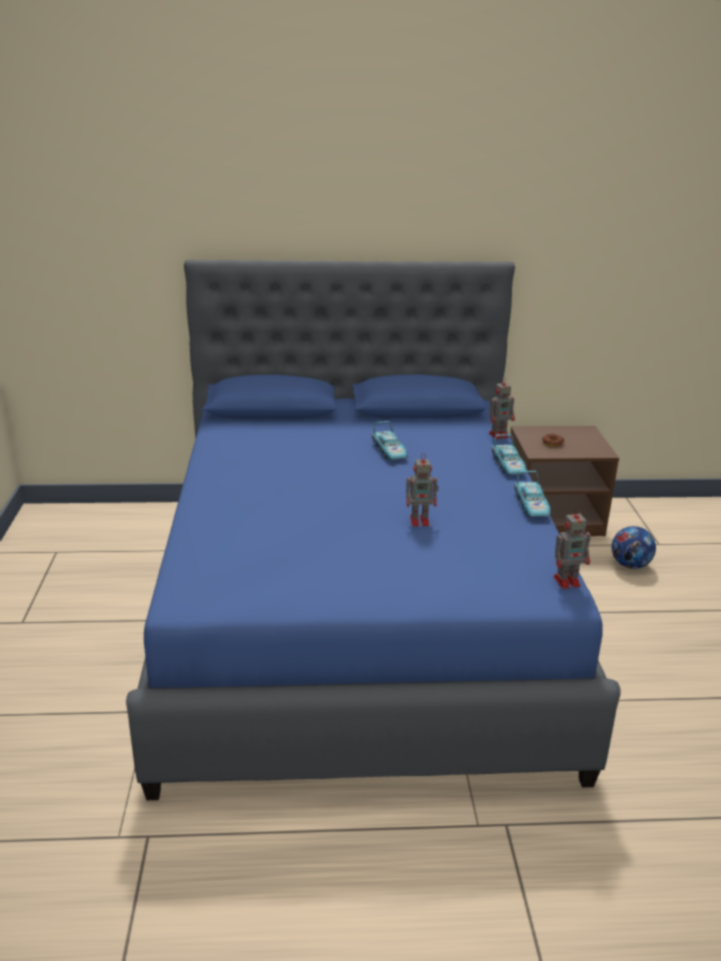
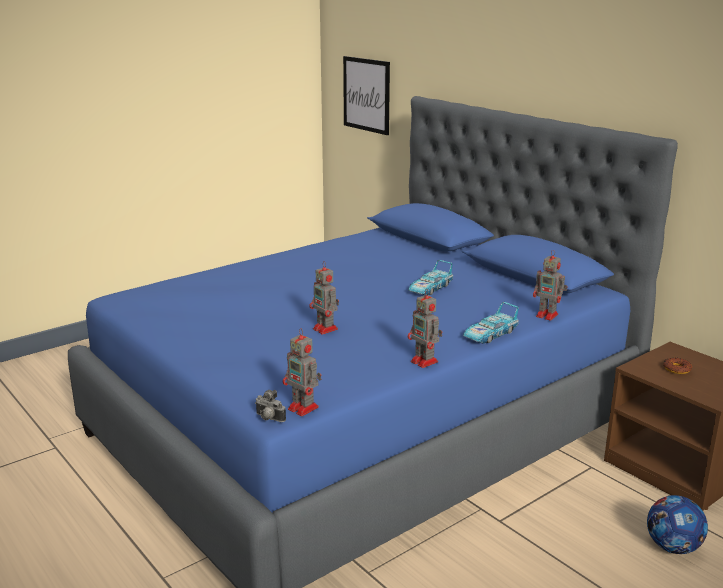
camera: 55 degrees right, 5 degrees down
(81, 267) = (366, 94): none -> picture
(532, 505) = (425, 362): toy car -> toy robot
(571, 603) = (268, 419): none -> camera

